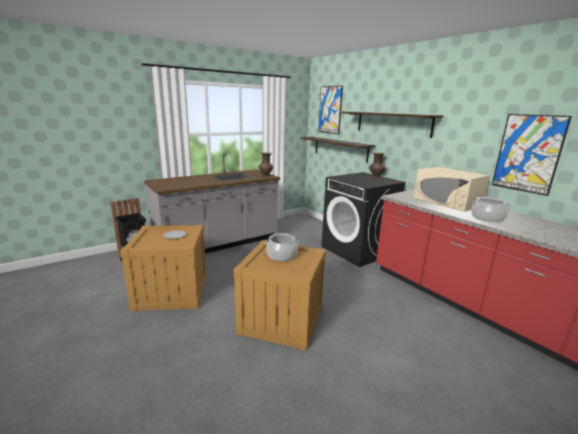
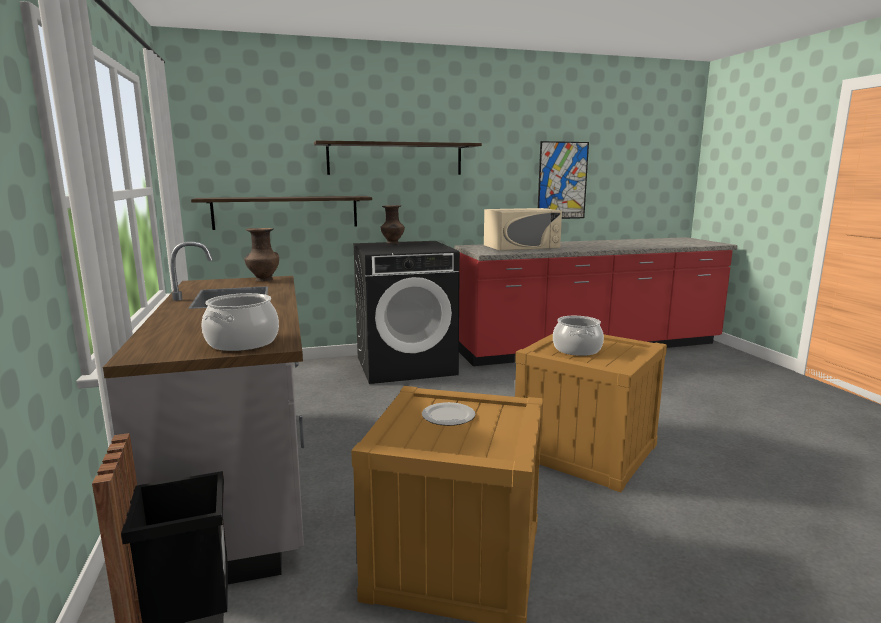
camera: 70 degrees left, 5 degrees down
(330, 110) = (243, 140): picture -> none
(487, 218) = (583, 247): cooking pot -> cooking pot (242, 342)

